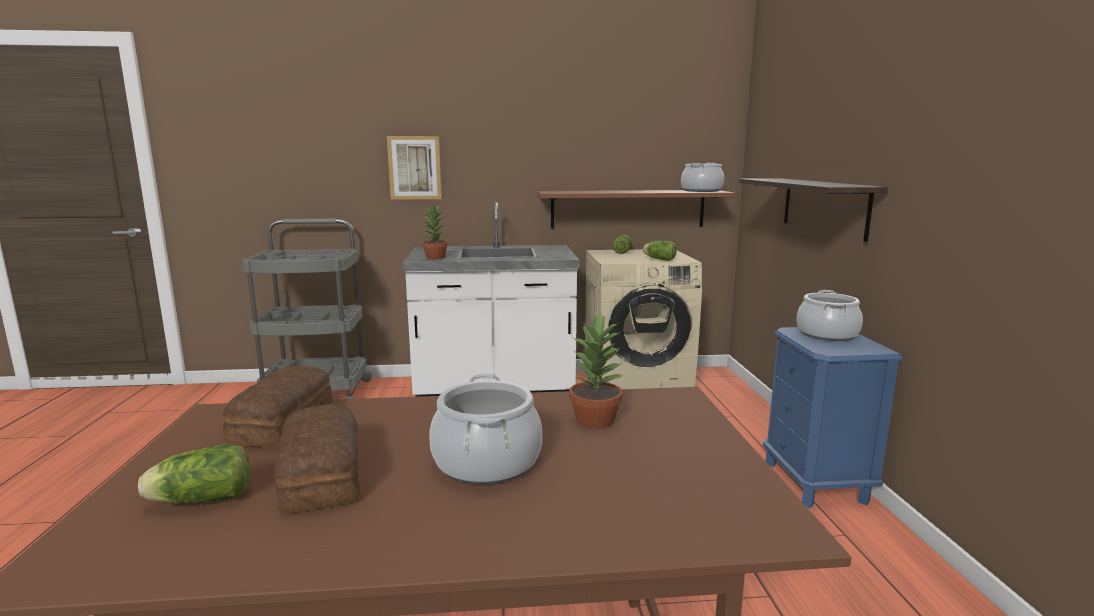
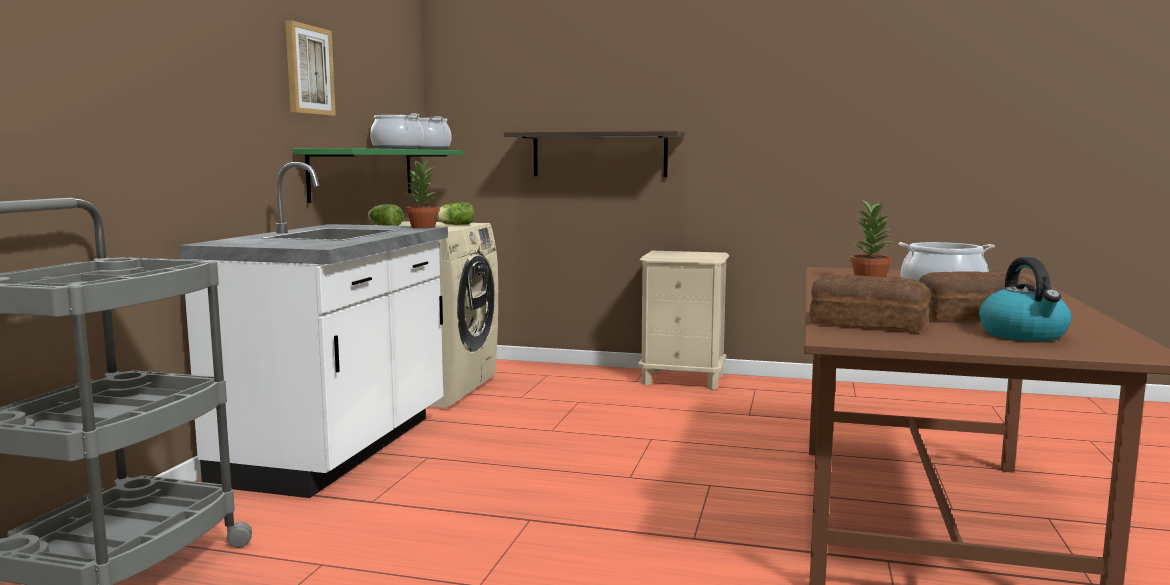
camera: 70 degrees left, 5 degrees down
(199, 500) = (1024, 335): lettuce -> kettle
(415, 168) = (160, 103): picture -> picture (308, 70)
(435, 257) = (319, 243): potted plant -> potted plant (423, 227)
(628, 209) = (363, 173): brown shelf -> green shelf
(815, 482) = (683, 379): blue nightstand -> beige nightstand
(826, 334) = (671, 253): cooking pot -> cooking pot (397, 149)

